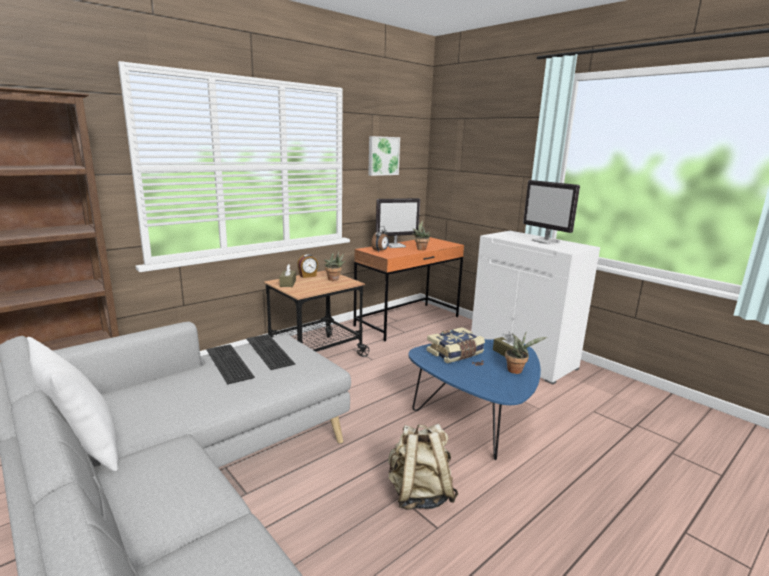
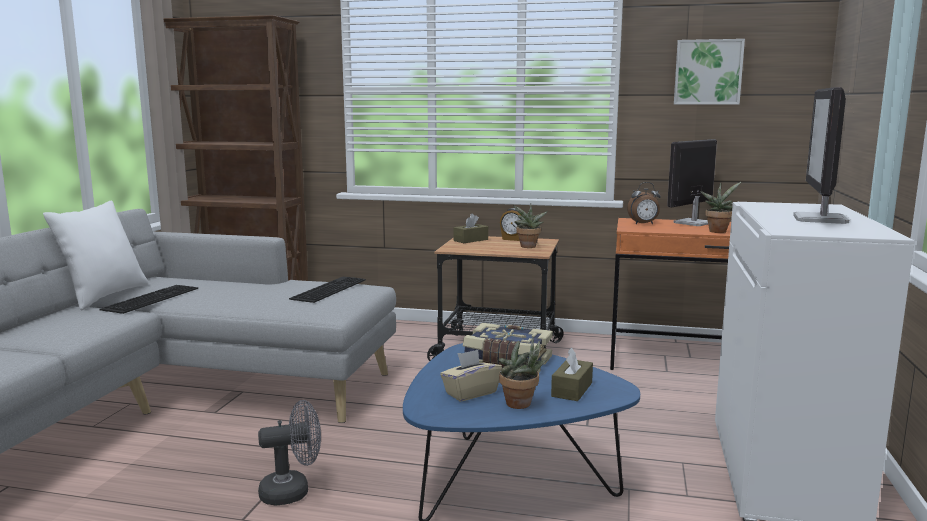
camera: 55 degrees right, 5 degrees down
(227, 363) = (282, 286): keyboard -> keyboard (150, 298)
(395, 246) = (692, 223): monitor -> monitor turned 105 degrees clockwise
(419, 494) = (293, 491): beige backpack -> grey fan
(489, 376) = (470, 393): none -> beige tissue box

